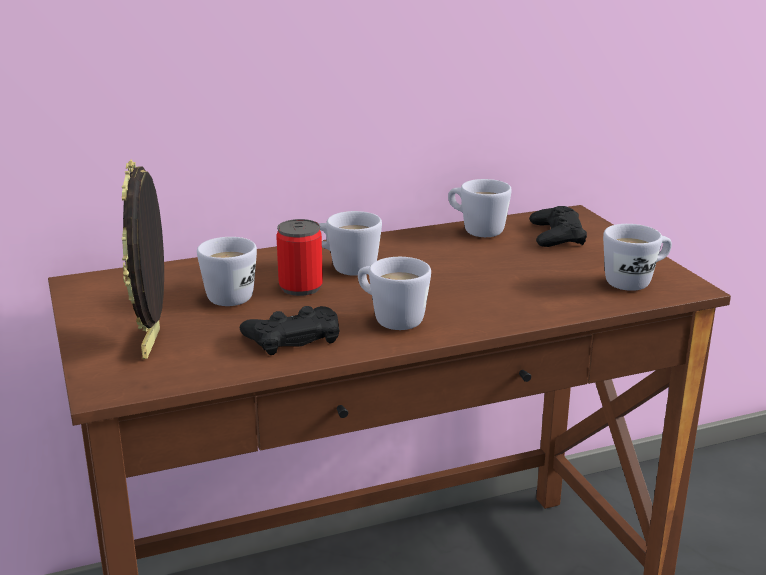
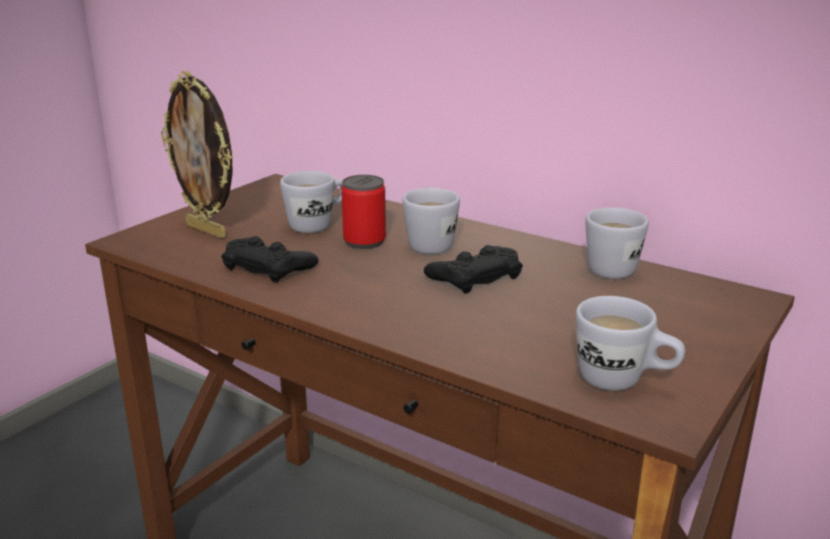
camera: 55 degrees right, 0 degrees up
(154, 343) = (208, 230): picture frame -> picture frame turned 105 degrees counterclockwise
(390, 318) = (350, 289): white mug -> none
(556, 235) = (673, 306): black game controller -> black game controller (474, 276)

